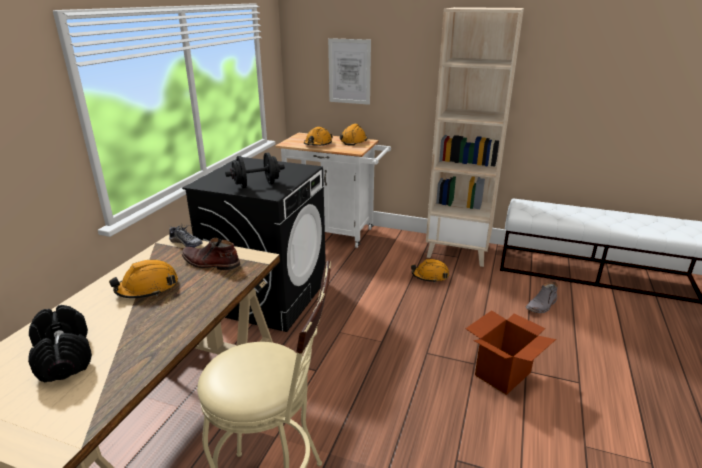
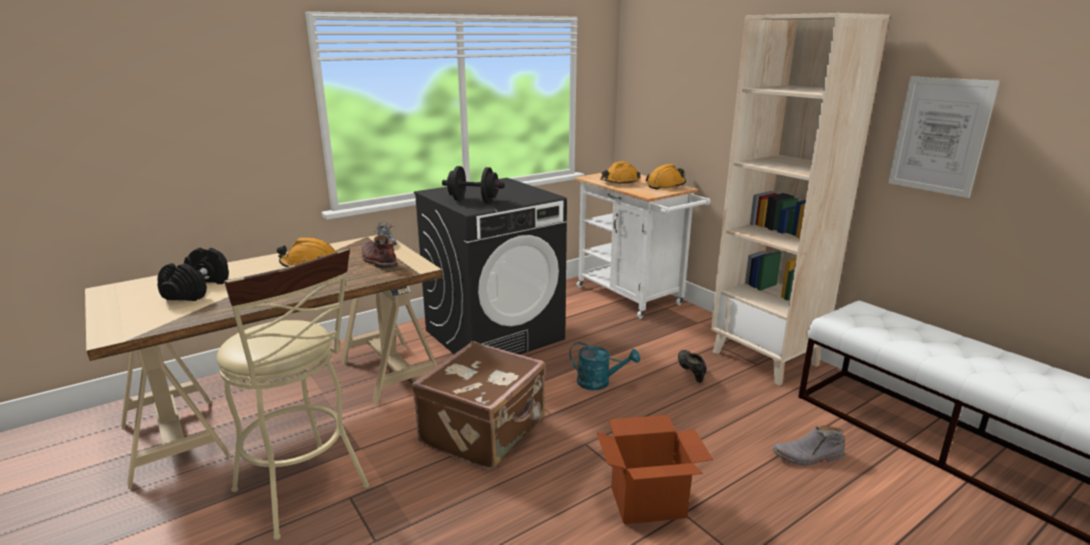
camera: 35 degrees right, 5 degrees down
(349, 71) = (678, 100): picture -> picture (939, 136)
(354, 376) = (485, 432): none -> brown suitcase
(386, 305) = (599, 383): none -> turquoise watering can
(430, 276) = (691, 372): orange hard hat -> black shoe

